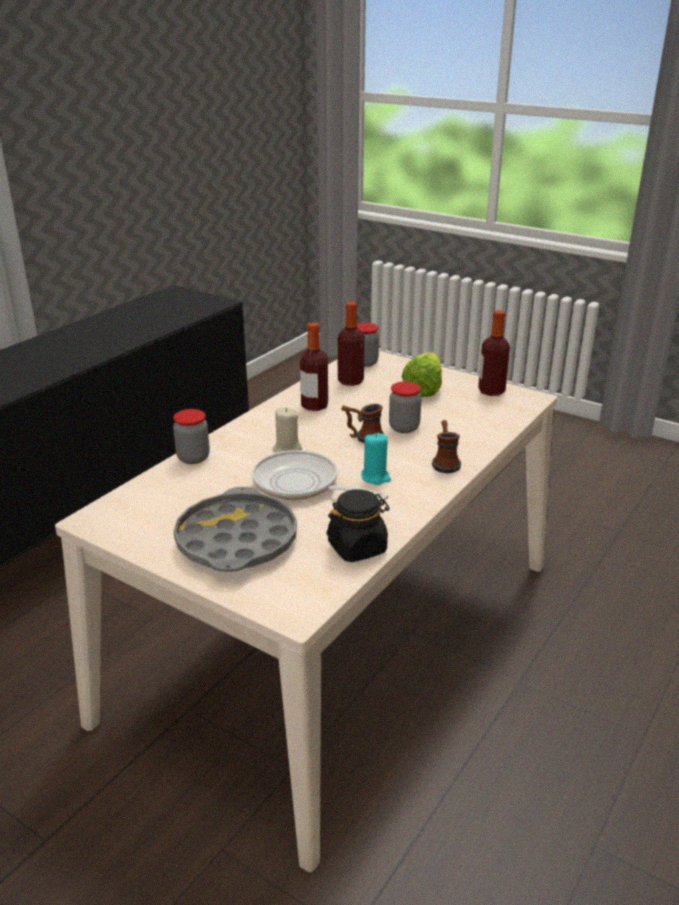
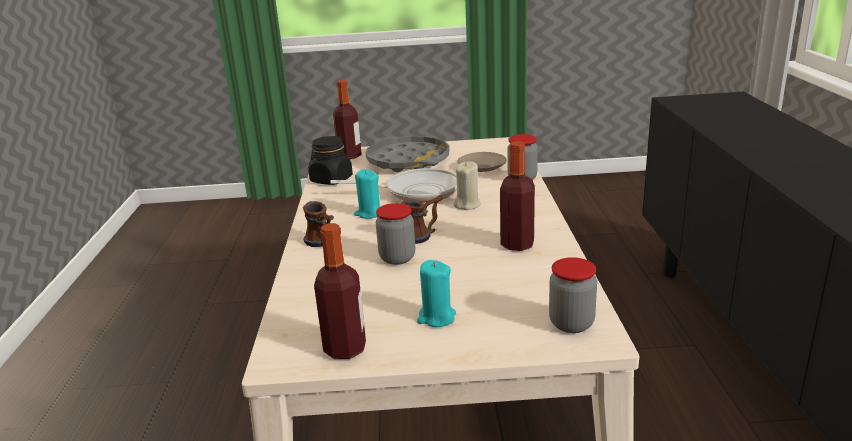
camera: 145 degrees right, 5 degrees down
(192, 489) = (482, 167): none -> beige plate
(350, 381) = (536, 287): bottle -> bottle (349, 156)
(426, 387) = (436, 318): lettuce -> turquoise candle

